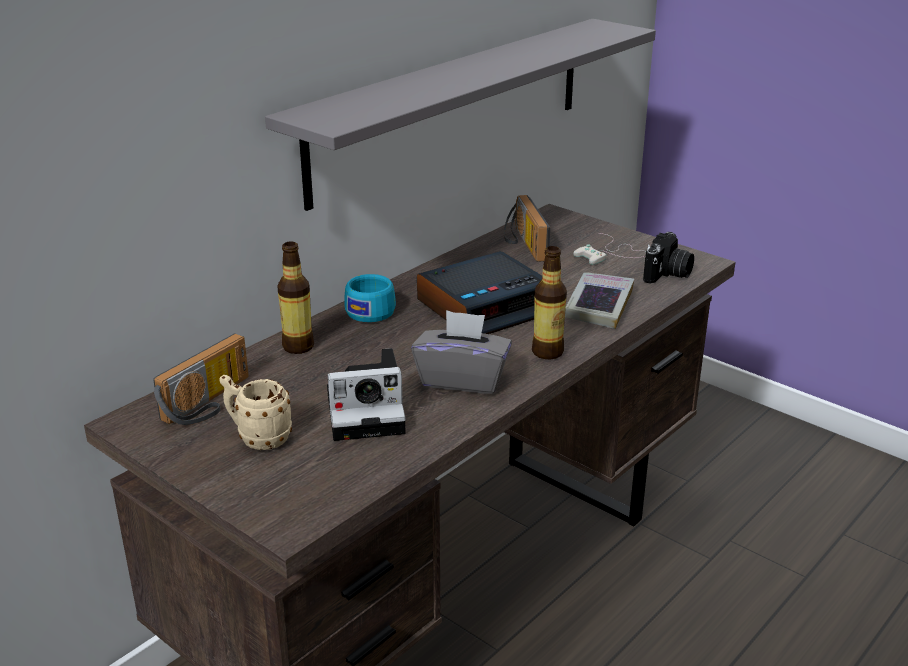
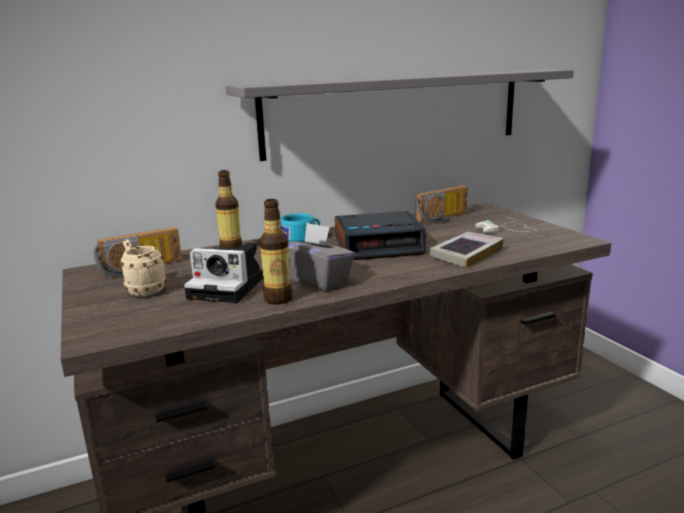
camera: 25 degrees right, 10 degrees down
(522, 244) = (444, 218): radio -> radio turned 135 degrees counterclockwise
(547, 352) = (397, 274): bottle -> bottle (278, 299)
(668, 274) = (543, 243): camera -> none

